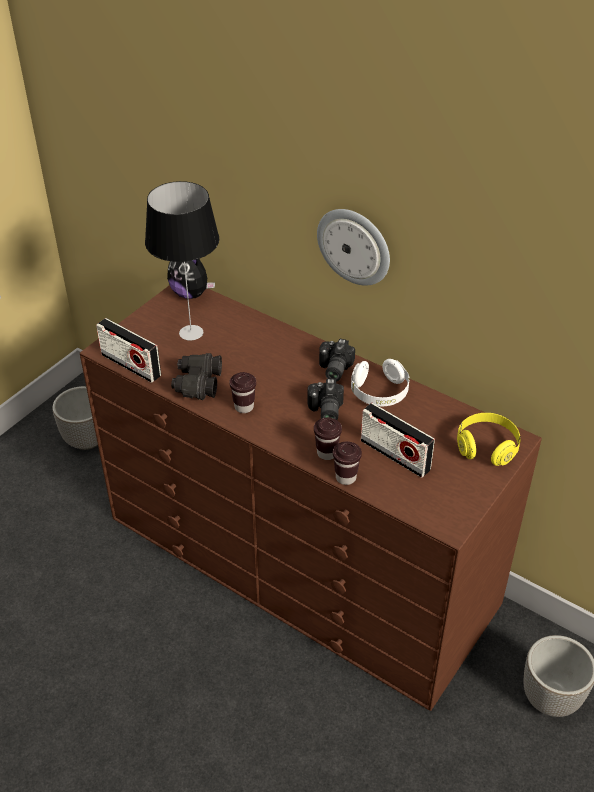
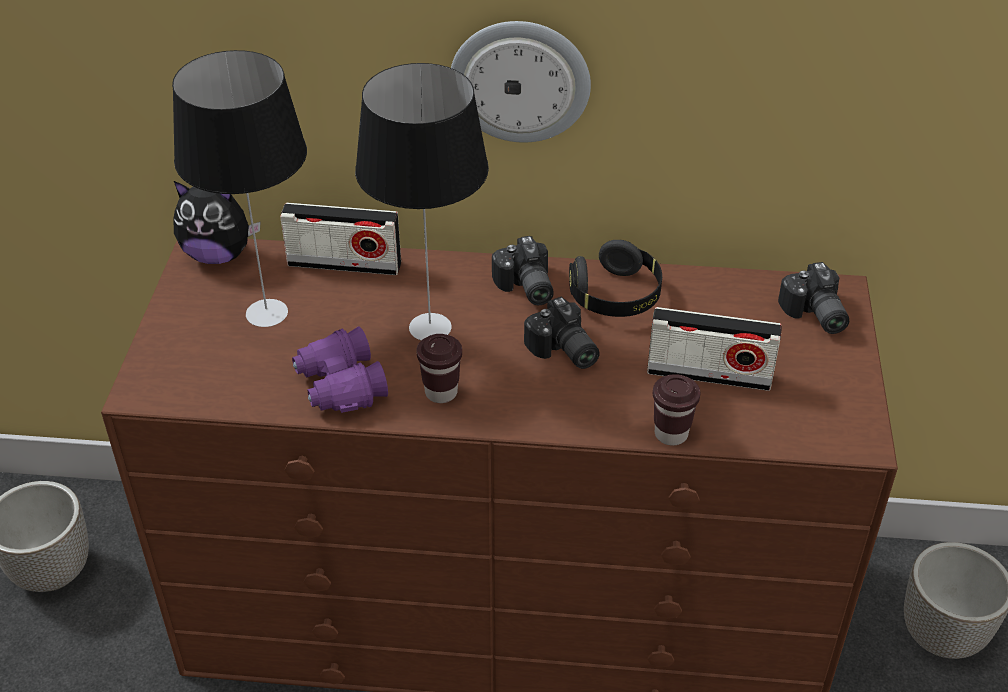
camera: 30 degrees left, 0 degrees up
(131, 365) = (208, 398): radio -> radio (344, 264)
(197, 383) = (340, 385): black binoculars -> purple binoculars
(265, 371) = (429, 328): none -> table lamp
(327, 453) = (616, 410): brown cup -> none
(379, 392) = (615, 296): white headphones -> black headphones
(487, 447) = (813, 315): yellow headphones -> camera

